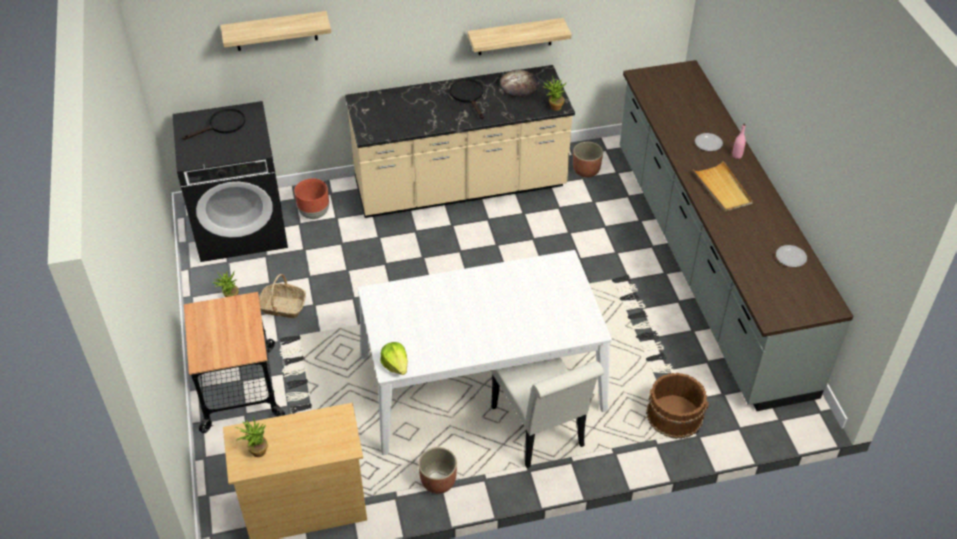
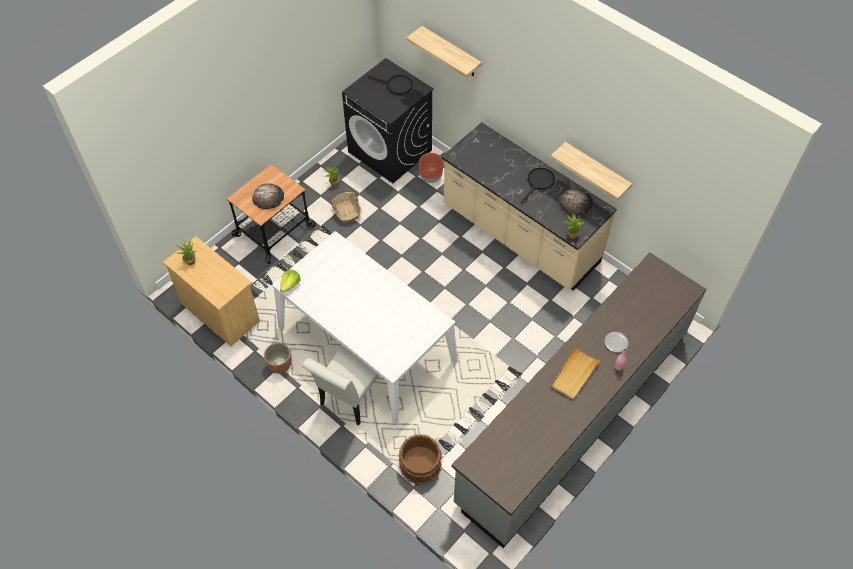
camera: 55 degrees right, 10 degrees up
(233, 331) = (268, 198): none -> bread
(586, 170) = (601, 295): planter -> none
(791, 257) = (538, 449): plate -> none

